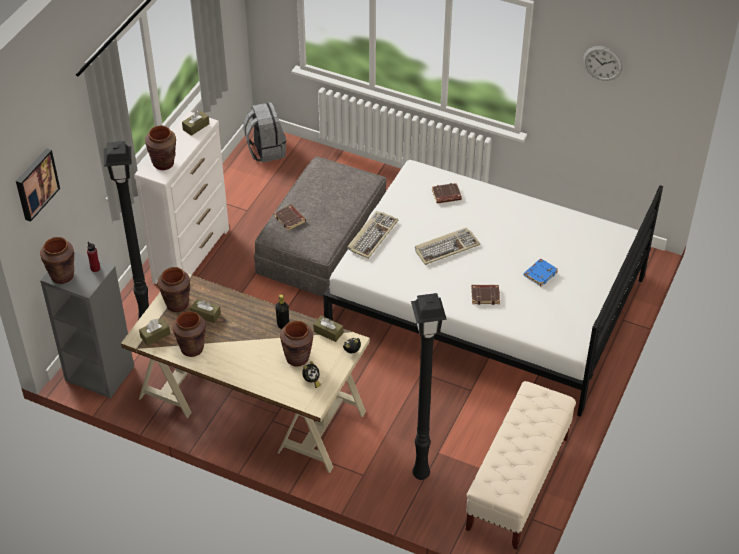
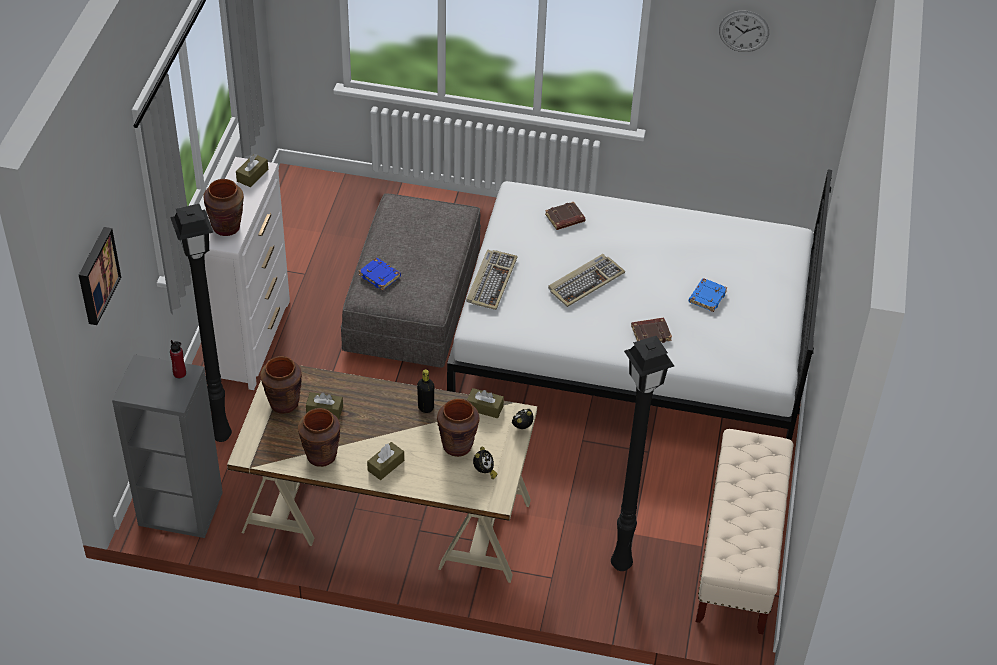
camera: 15 degrees left, 0 degrees up
(62, 276) = (139, 390): brown vase -> none
(155, 335) = (268, 447): brown tissue box -> brown tissue box (386, 465)
(265, 150) = (305, 195): grey backpack -> none
(290, 219) = (380, 276): brown book -> blue book

